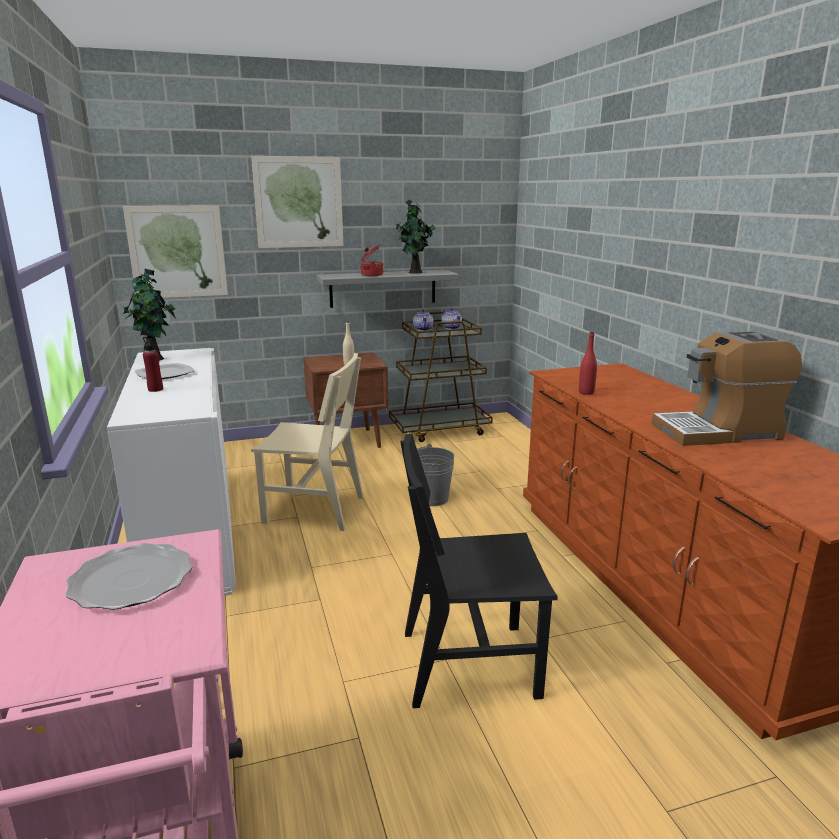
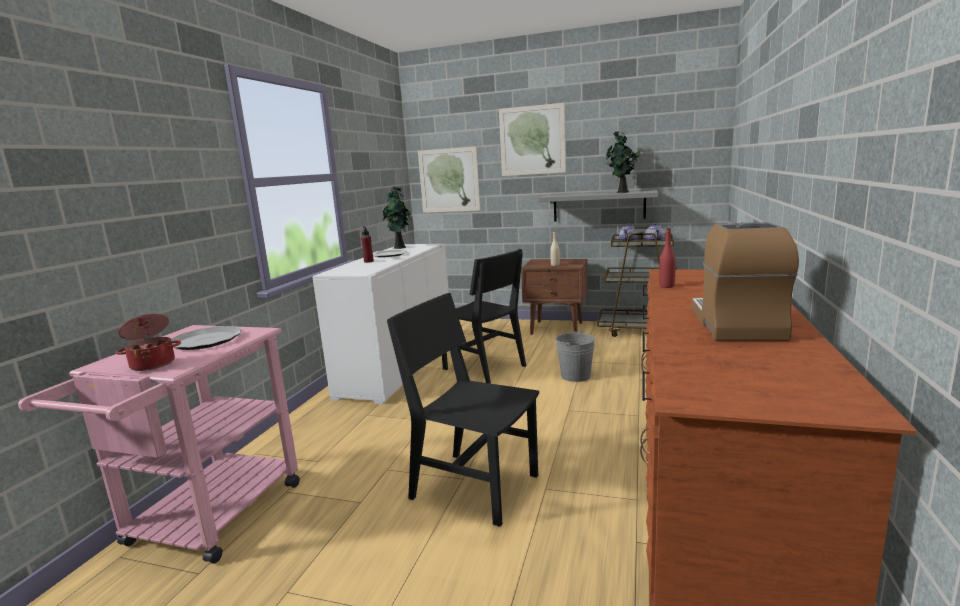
camera: 35 degrees right, 5 degrees down
(314, 510) = (484, 367): beige chair -> black chair
(371, 275) = (582, 194): cooking pot -> cooking pot (153, 364)
(718, 431) = (736, 324): coffee machine -> coffee machine turned 75 degrees clockwise

